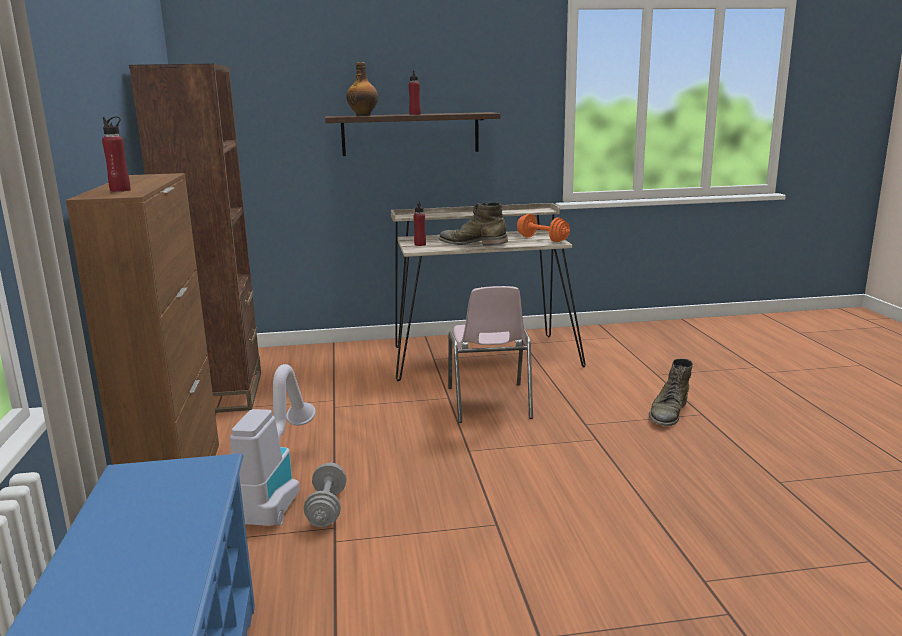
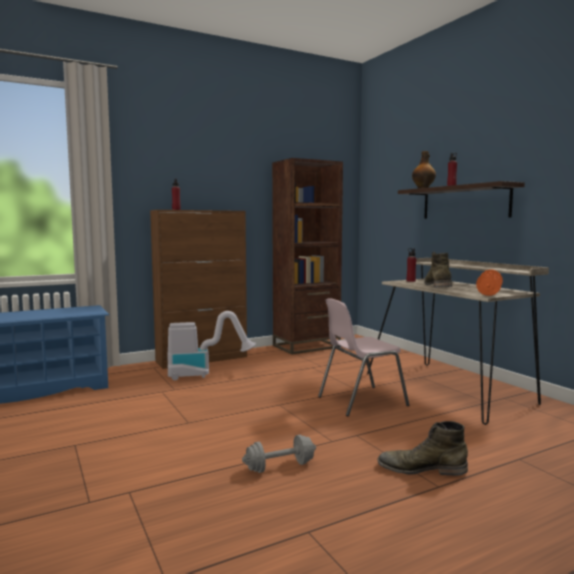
camera: 70 degrees right, 10 degrees down
(327, 508) = (192, 385): grey dumbbell -> grey dumbbell (280, 467)

